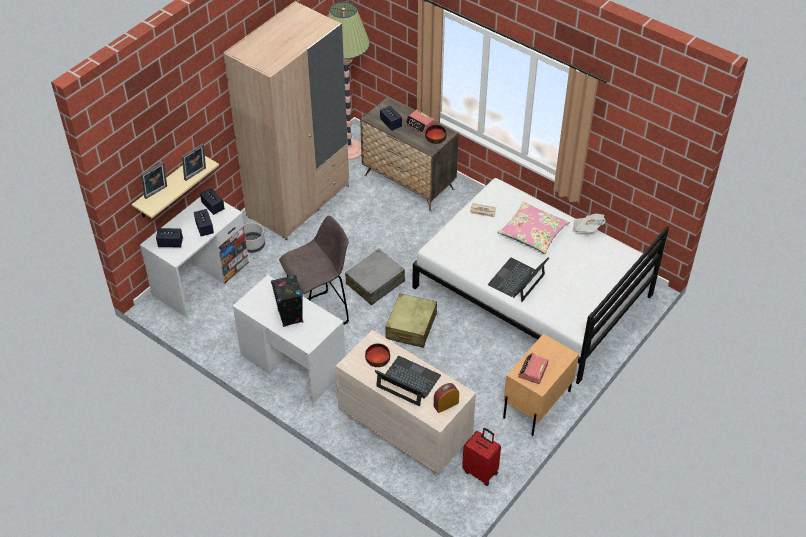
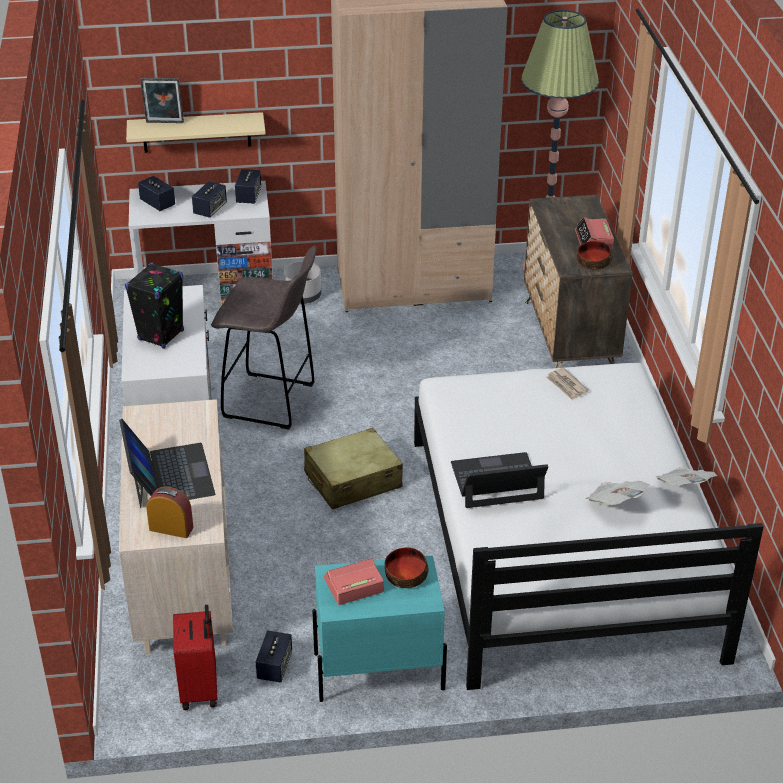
camera: 45 degrees right, 10 degrees down
(196, 175) = (226, 128): picture frame -> none
(375, 283) = (378, 411): grey suitcase -> none
(377, 359) = (175, 430): bowl -> bowl (405, 575)
(391, 124) = (559, 221): speaker -> speaker (274, 666)
(533, 233) = (599, 446): pink pillow -> none
(536, 404) = (378, 671): beige nightstand -> turquoise nightstand
(572, 255) = (615, 503): none -> newspaper

